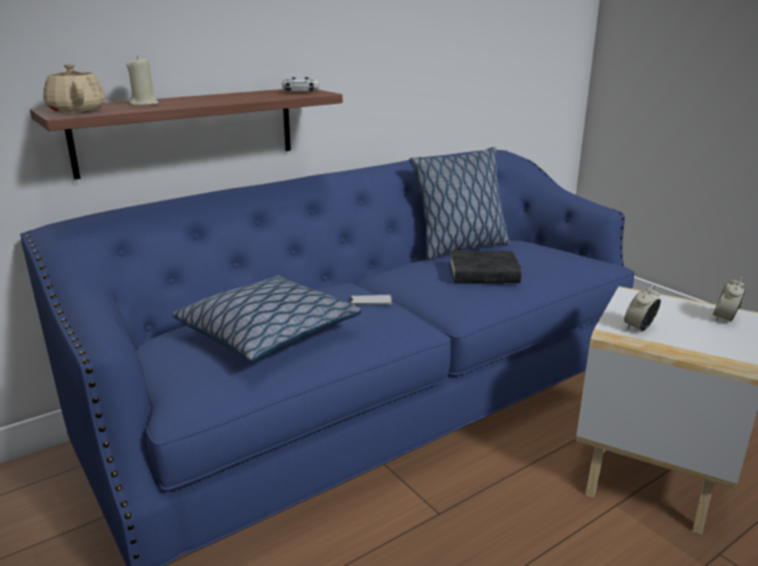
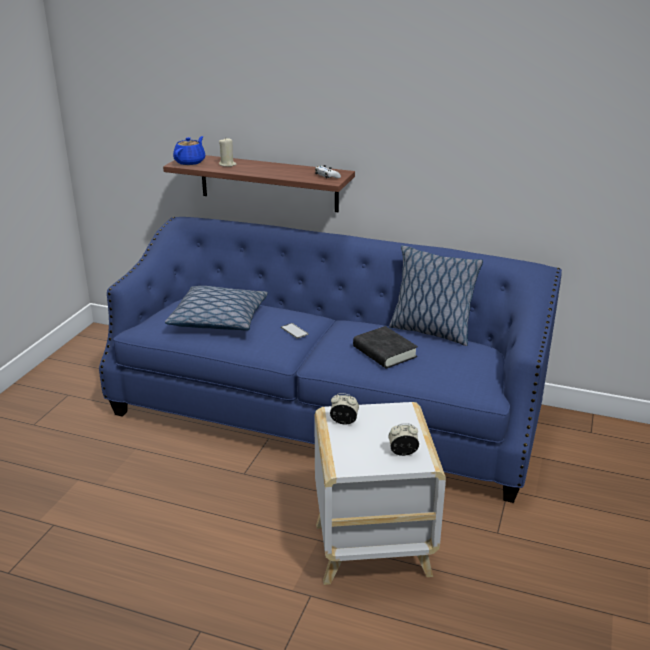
camera: 55 degrees right, 5 degrees up
(77, 110) = (190, 162): beige teapot -> blue teapot

